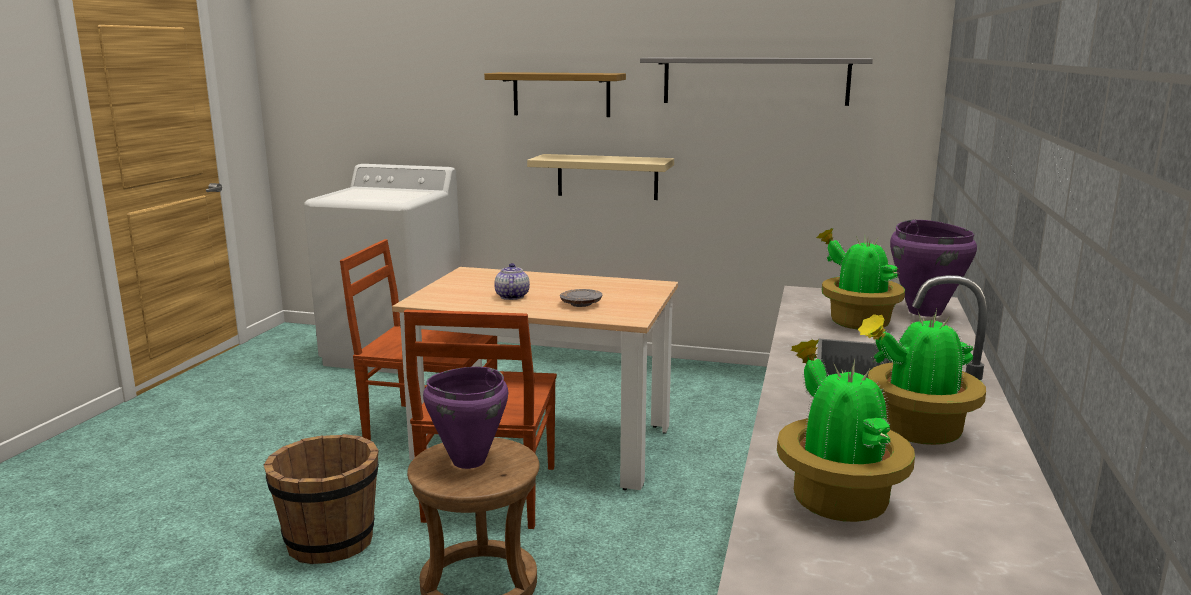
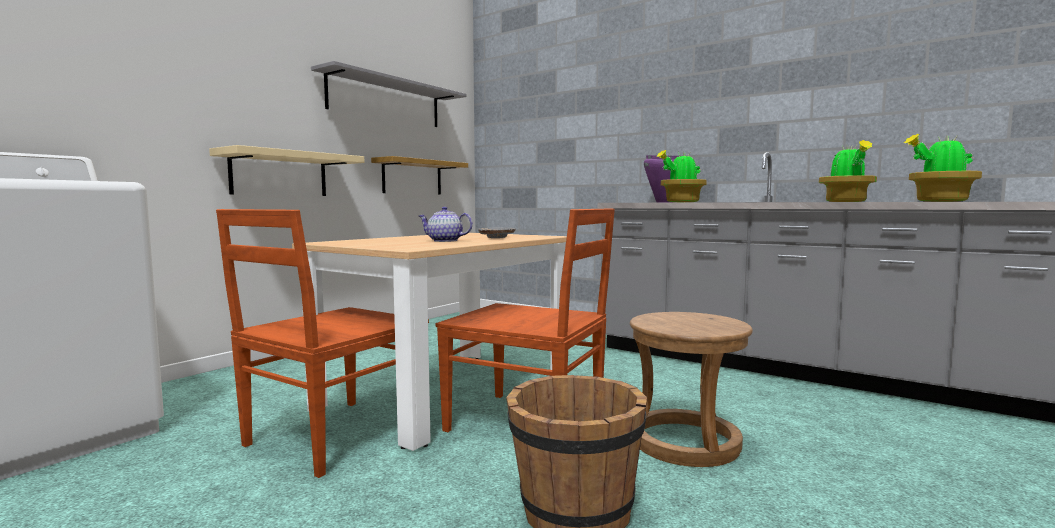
camera: 70 degrees left, 10 degrees down
(468, 461) = (683, 323): purple cooking pot -> none
(561, 94) = (227, 86): shelf -> shelf (412, 177)

